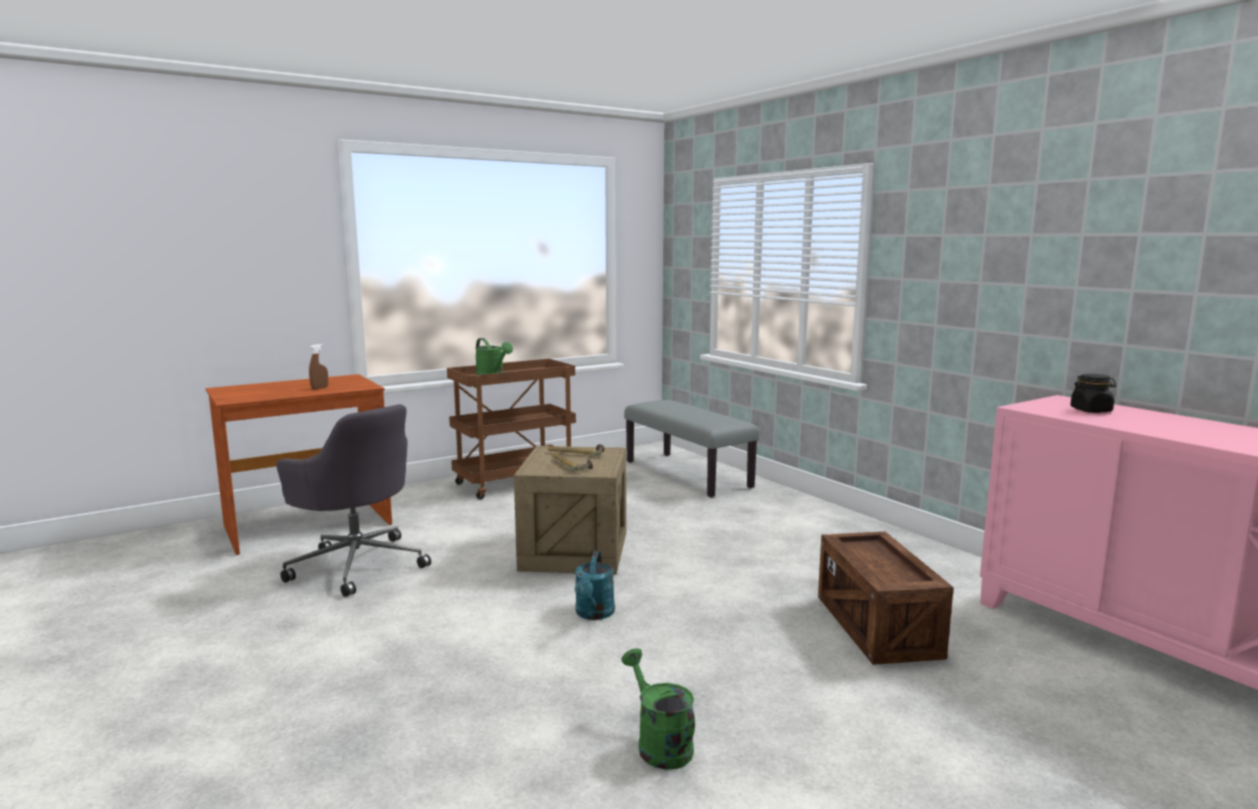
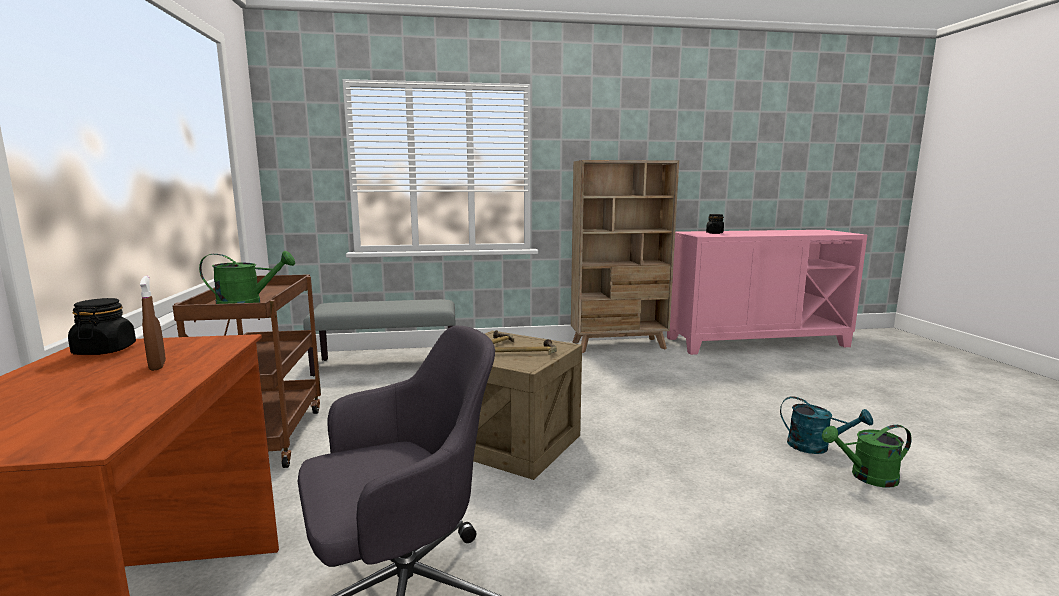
camera: 65 degrees left, 0 degrees up
(342, 379) = (105, 350): none -> black jar
(594, 614) = (655, 460): turquoise watering can -> turquoise watering can (816, 447)
(877, 627) = (711, 381): crate -> none
(932, 554) = (619, 345): none -> beige bookcase

